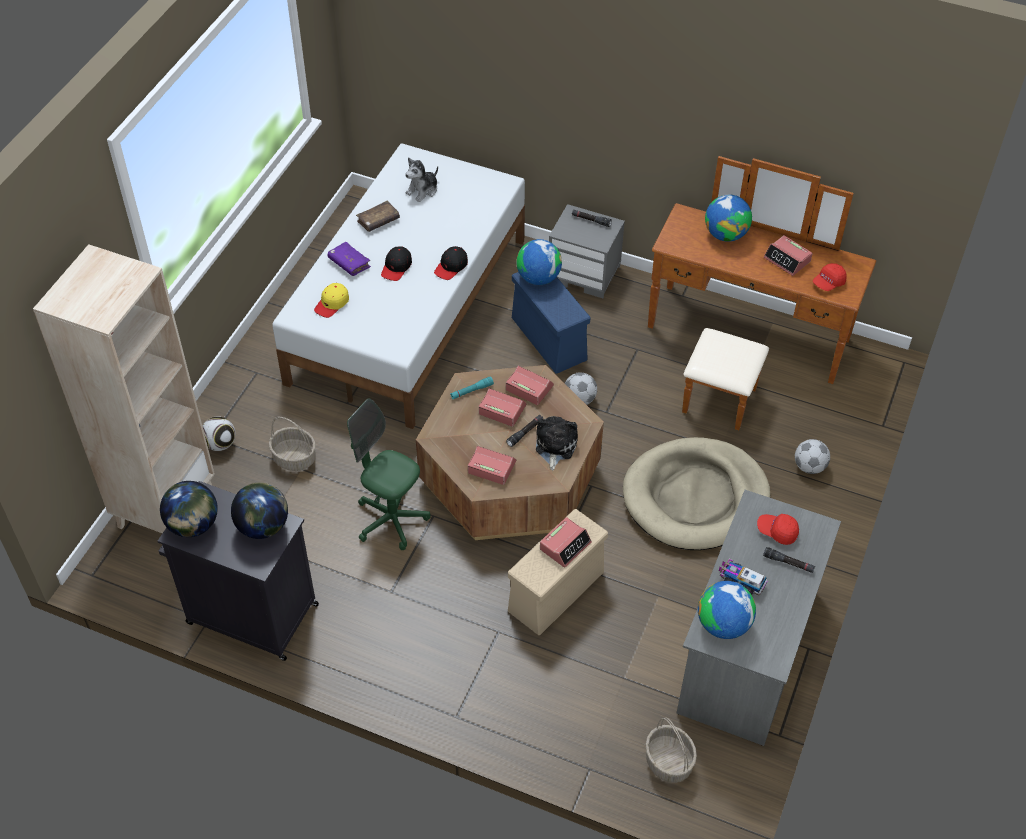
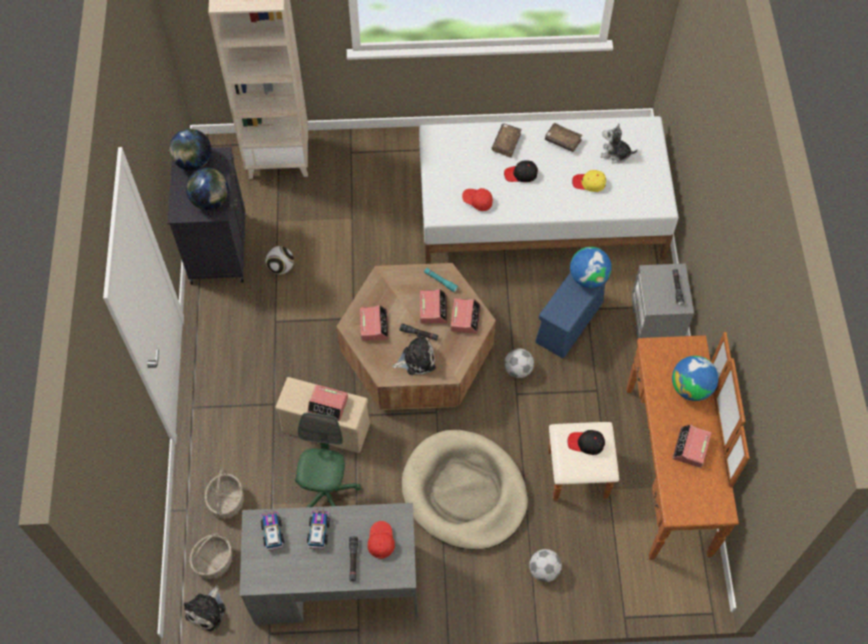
camera: 65 degrees right, 10 degrees up
(220, 444) = (348, 160): football -> football (281, 267)
(294, 458) = (359, 209): basket -> basket (226, 501)
(332, 304) = (459, 151): yellow cap -> yellow cap (589, 183)
(349, 263) = (506, 143): purple book -> brown book
(391, 520) = (336, 294): green office chair -> green office chair (326, 492)
(451, 267) = (544, 209): black cap -> black cap (586, 443)
(723, 625) = (272, 532): globe -> toy truck
(726, 789) = (207, 610): none -> plush toy
(828, 283) = (682, 491): red cap -> red cap (477, 201)

